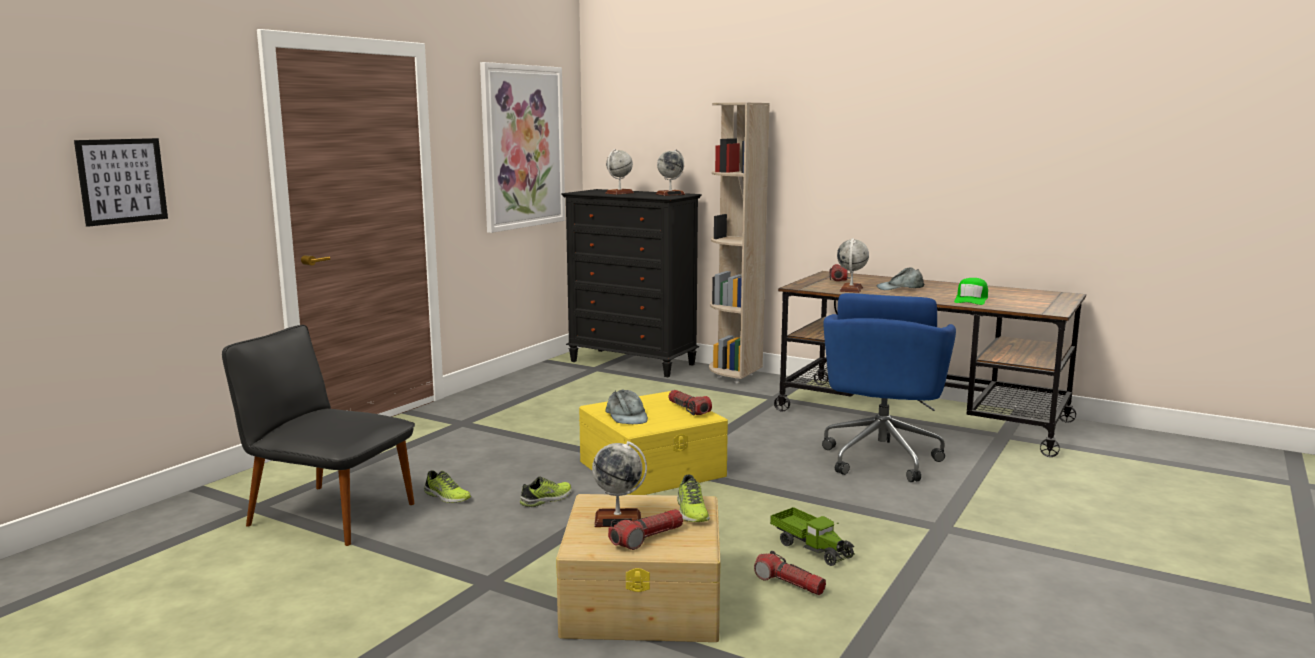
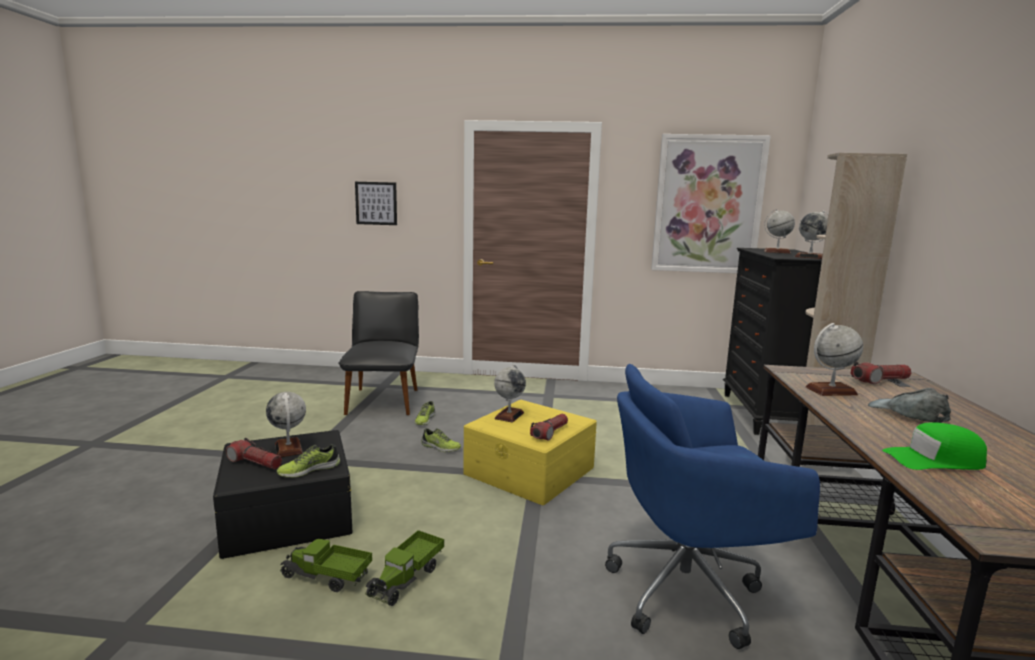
camera: 65 degrees right, 0 degrees up
(626, 416) = (509, 415): grey cap -> globe
(644, 599) = (287, 515): beige storage box -> black storage box
(789, 583) = (326, 577): flashlight -> toy truck

